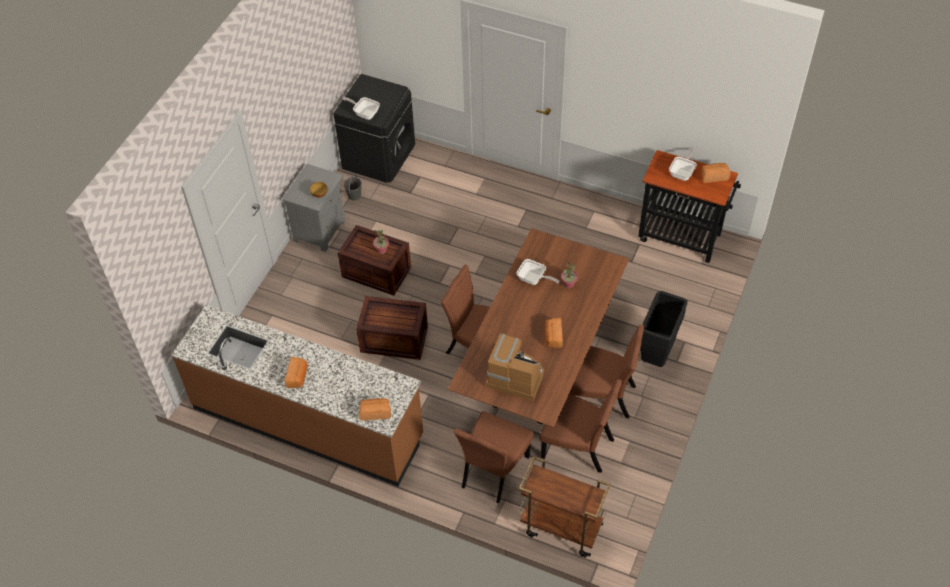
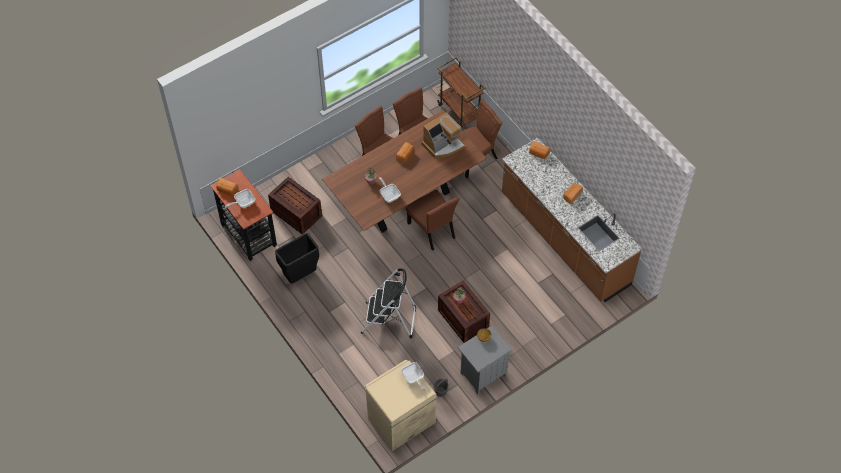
camera: 150 degrees left, 5 degrees up
(380, 155) = (399, 418): black washing machine -> beige washing machine
(395, 339) = (480, 264): crate -> crate (295, 213)
(455, 232) = (390, 320): none -> step ladder
(515, 376) = (443, 145): coffee machine -> coffee machine turned 90 degrees counterclockwise
(656, 355) = (331, 172): black trash can -> black trash can (300, 275)

